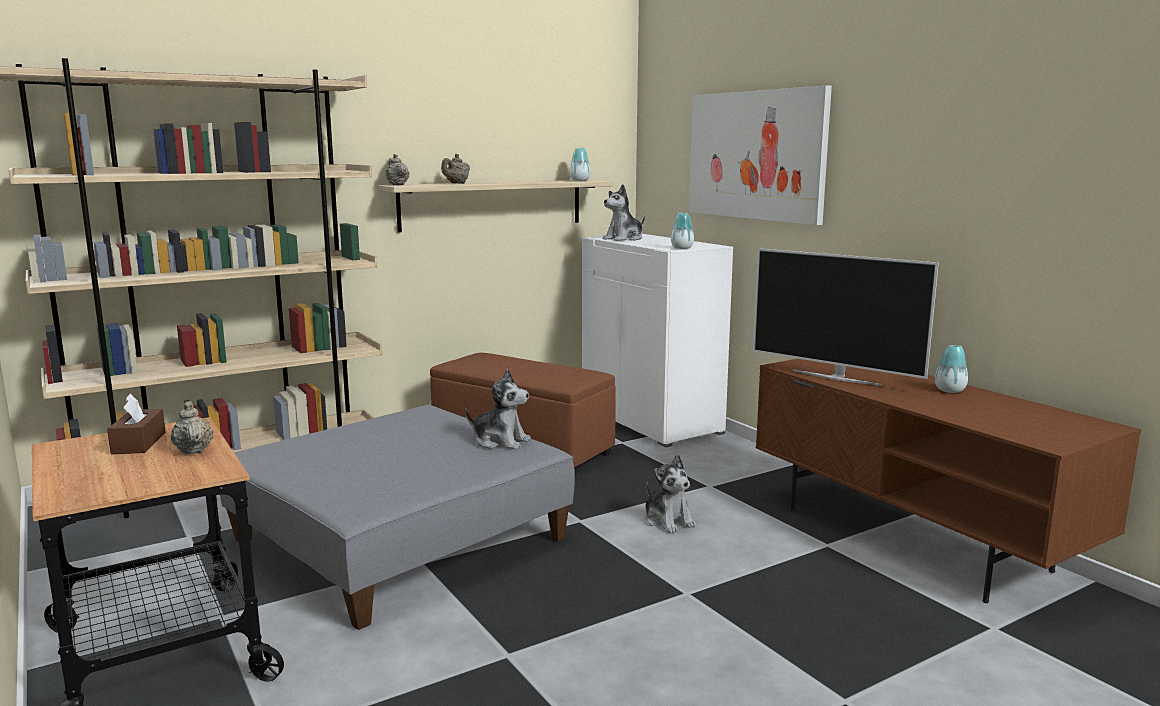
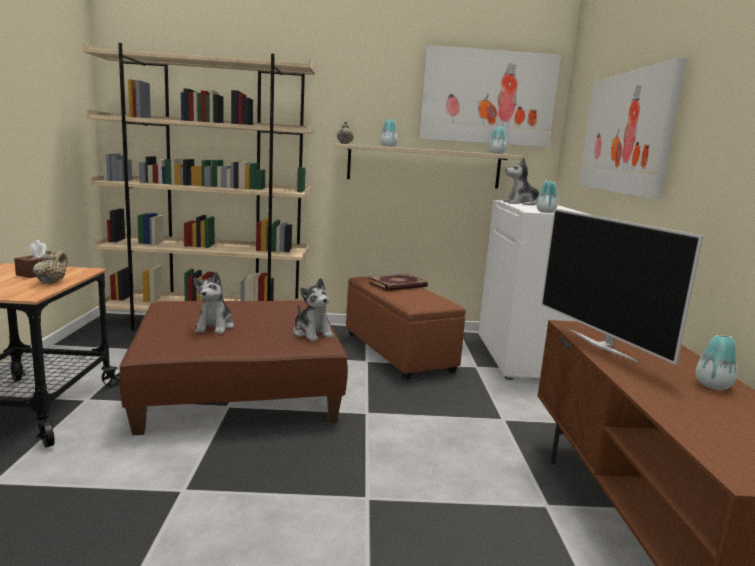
camera: 30 degrees right, 0 degrees up
(400, 539) = (239, 387): grey ottoman -> brown ottoman
(456, 183) = (388, 146): beige teapot -> vase
(508, 363) = (398, 285): none -> book
(556, 111) = (487, 97): none -> picture
(668, 520) = (431, 435): plush toy -> plush toy (215, 327)

